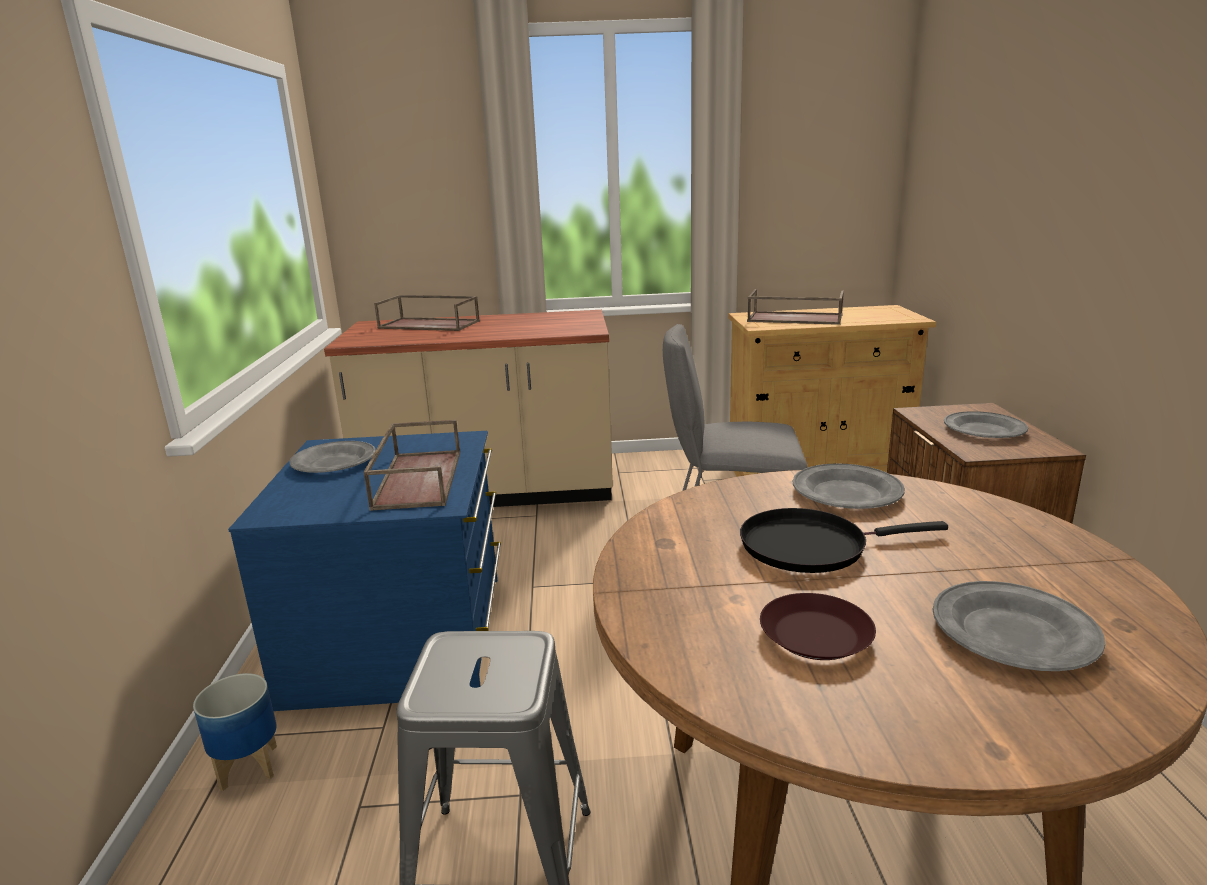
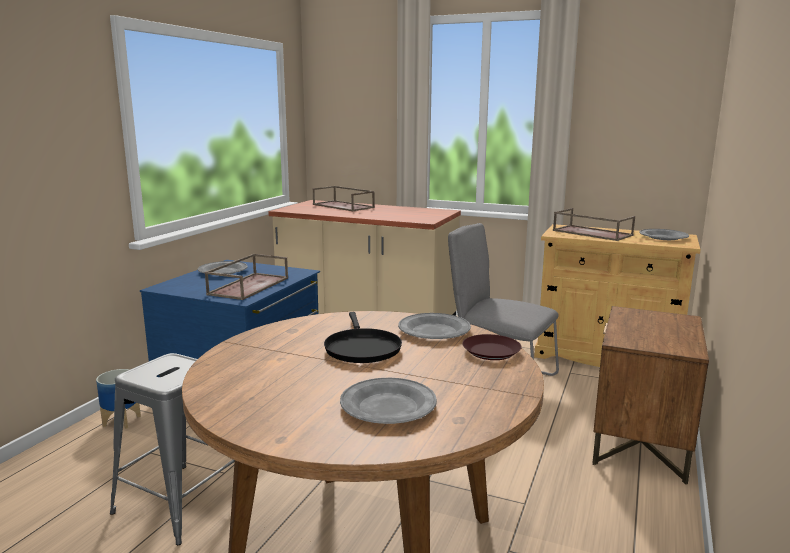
camera: 25 degrees right, 5 degrees down
(810, 546) = (361, 348): black frying pan -> black frying pan turned 120 degrees counterclockwise
(816, 635) = (288, 381): brown plate -> brown plate (492, 352)
(984, 430) = (656, 330): grey plate -> grey plate (663, 237)

